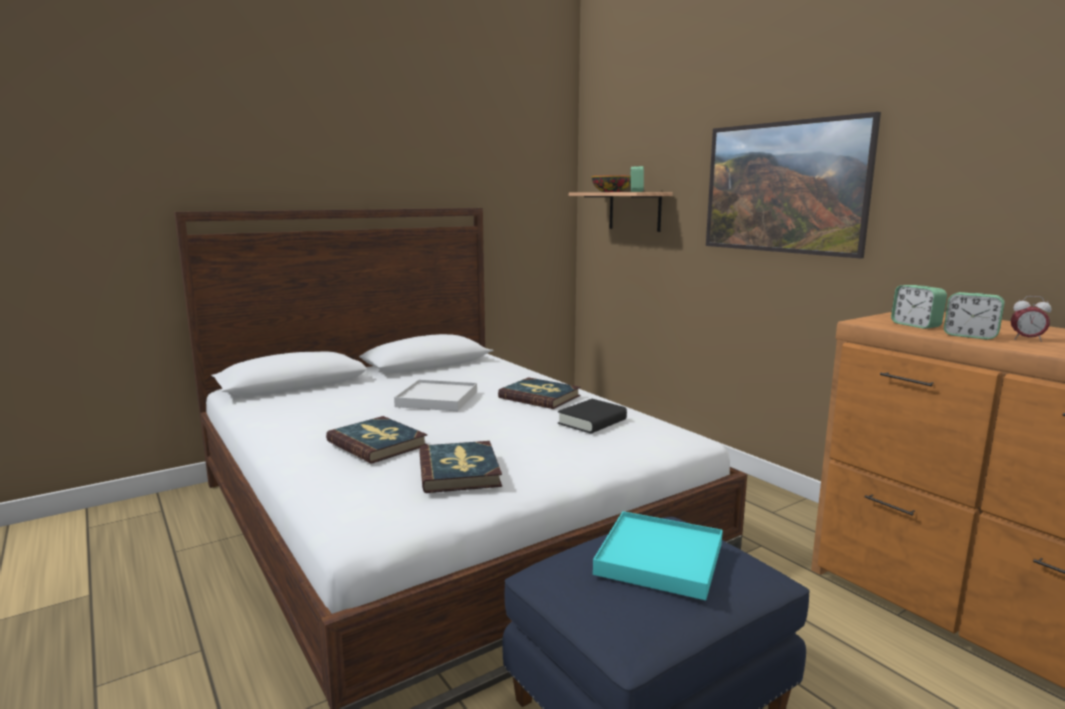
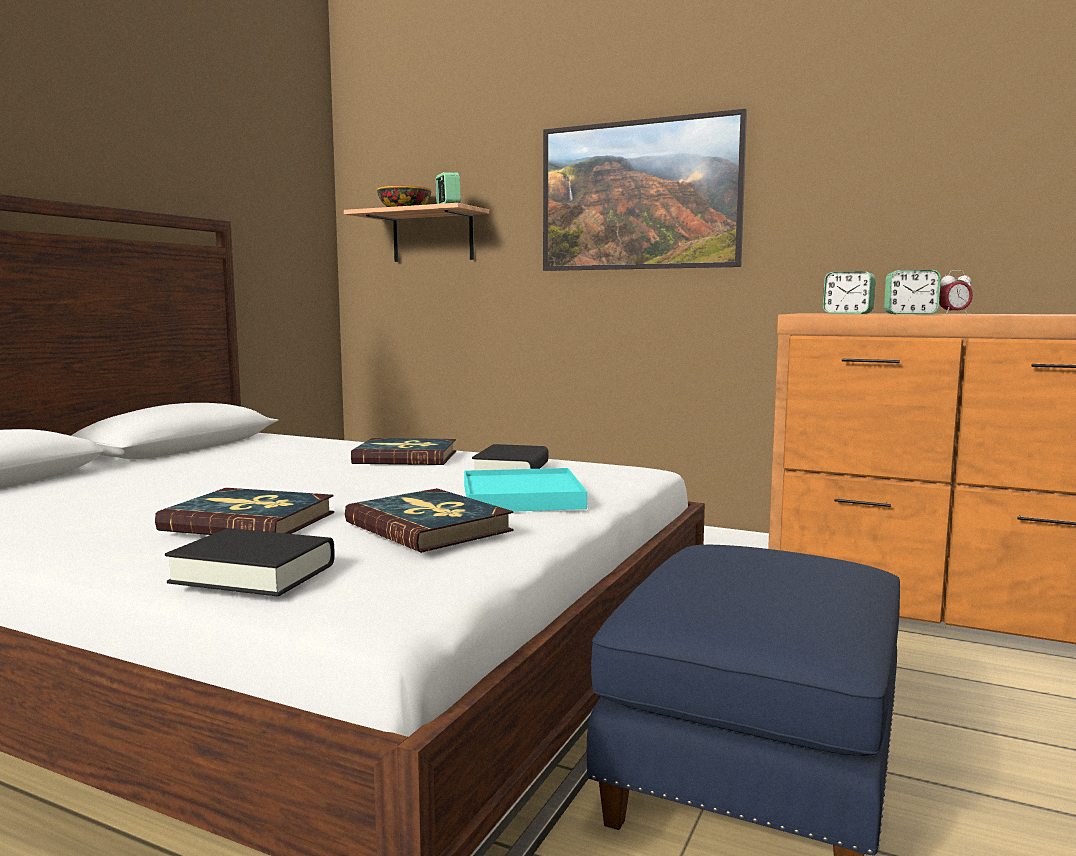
camera: 30 degrees left, 5 degrees down
(330, 488) = (253, 573): none -> black book
(437, 399) = (262, 473): white tray -> none
(660, 559) = (765, 569): turquoise tray -> turquoise tray (522, 497)

